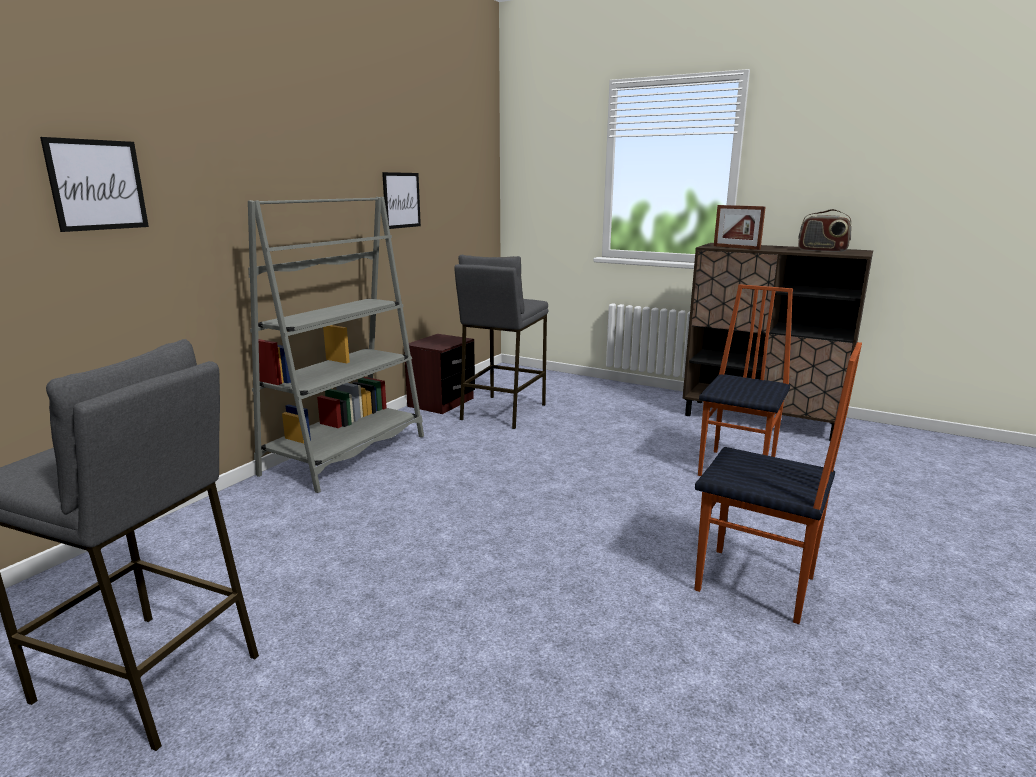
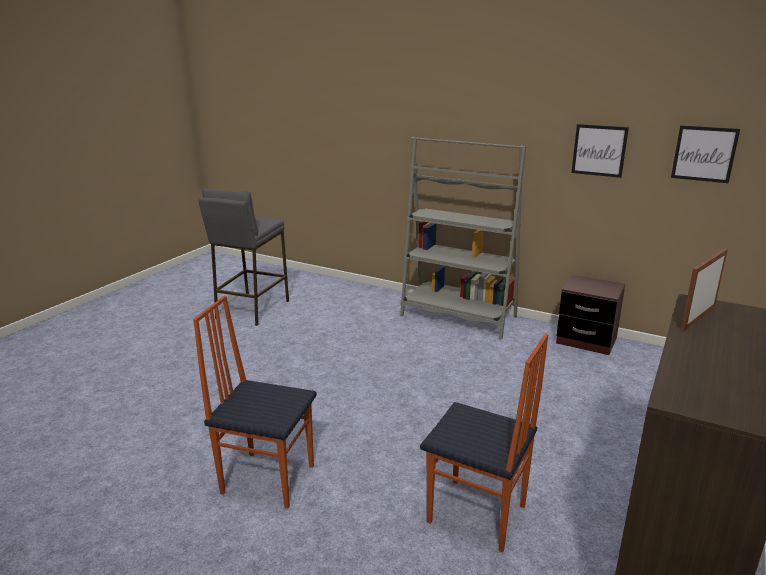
camera: 90 degrees right, 5 degrees up
(97, 185) = (368, 120): picture -> picture (704, 154)
(502, 412) = (579, 371): grey stool -> none
(755, 585) = (268, 478): chair -> chair turned 75 degrees clockwise
(822, 250) = (718, 380): radio -> none

